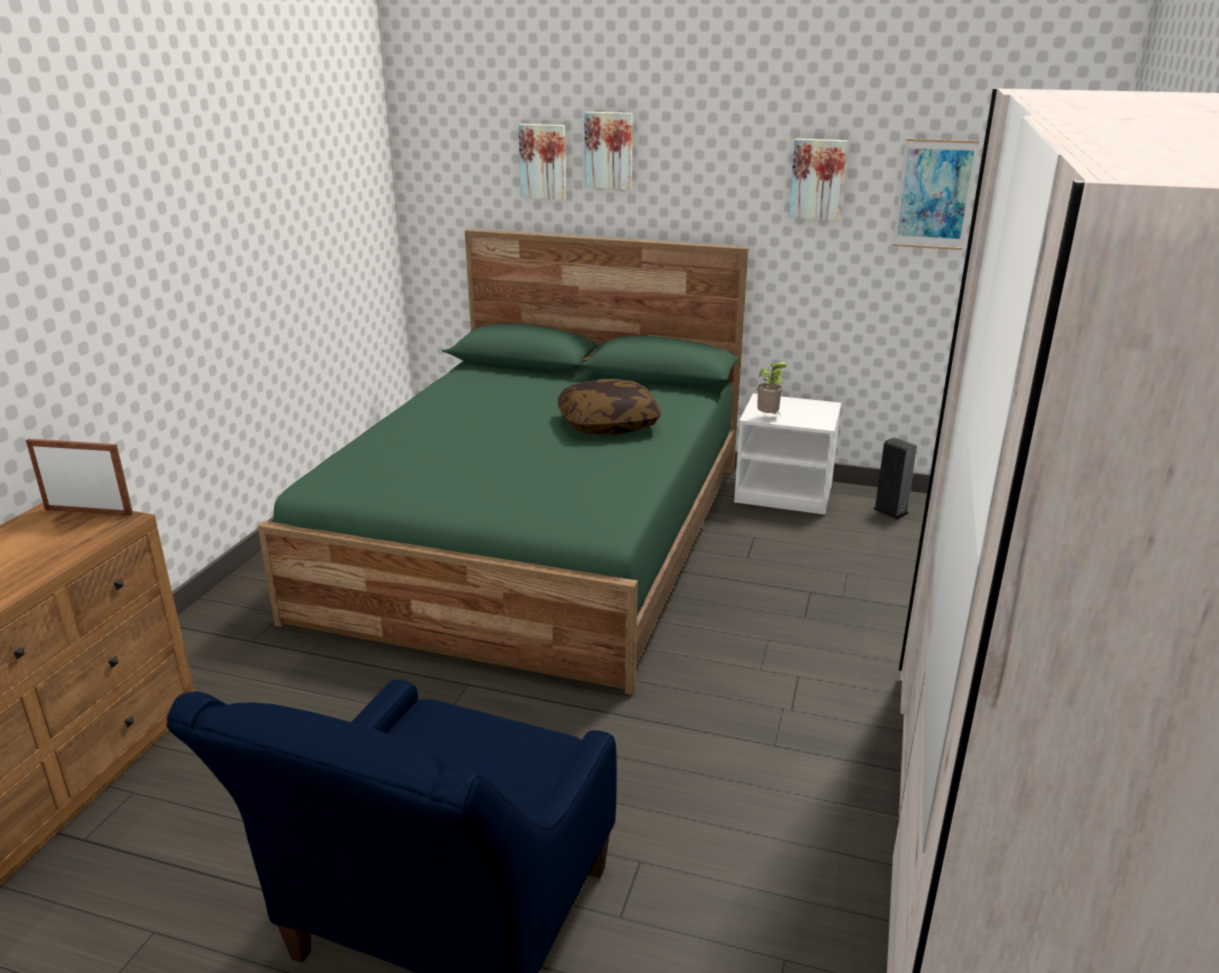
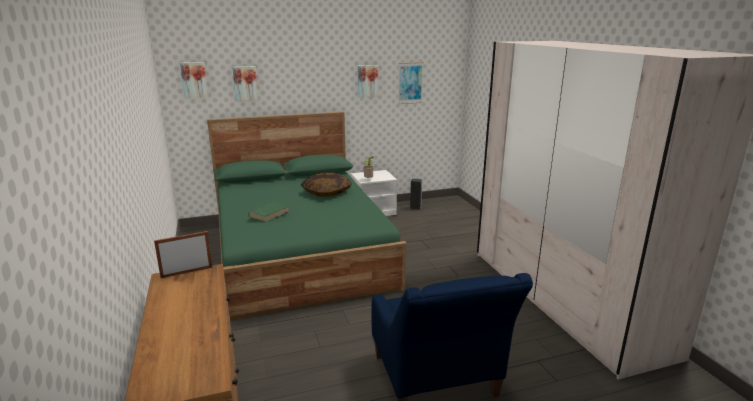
camera: 35 degrees left, 5 degrees down
(433, 441) = (269, 213): none -> green book
(609, 150) = (277, 76): picture -> picture (194, 80)

